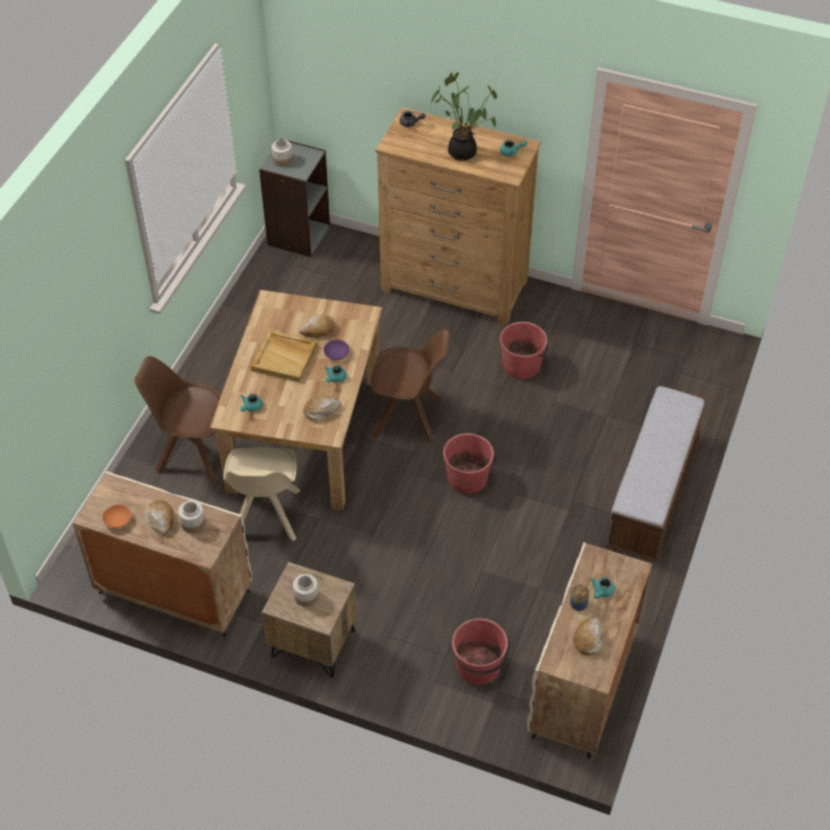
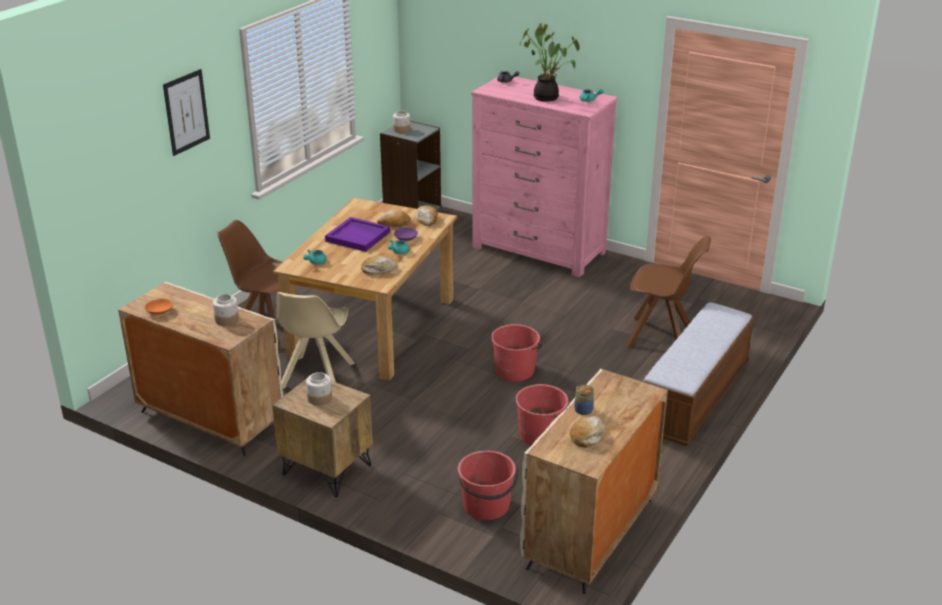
camera: 10 degrees right, 20 degrees down
(89, 276) = (186, 112): none -> picture
(161, 519) = (198, 314): bread -> bread (427, 219)
(285, 357) = (358, 236): beige tray -> purple tray
(409, 417) = (472, 326): brown chair -> brown chair (661, 336)
(454, 286) = (539, 250): brown dresser -> pink dresser
(522, 365) = (587, 303): red bucket -> red bucket (541, 434)
(601, 591) = (610, 404): turquoise teapot -> none

